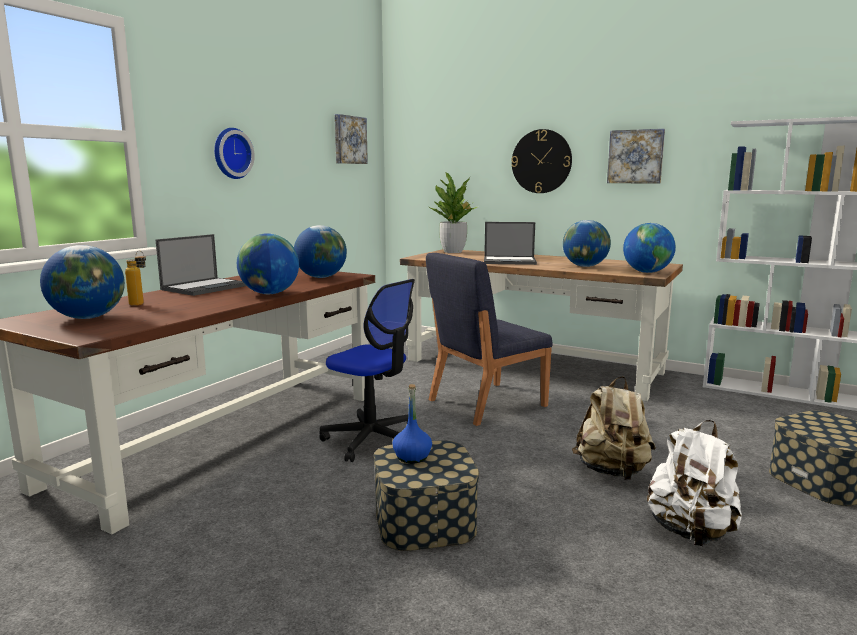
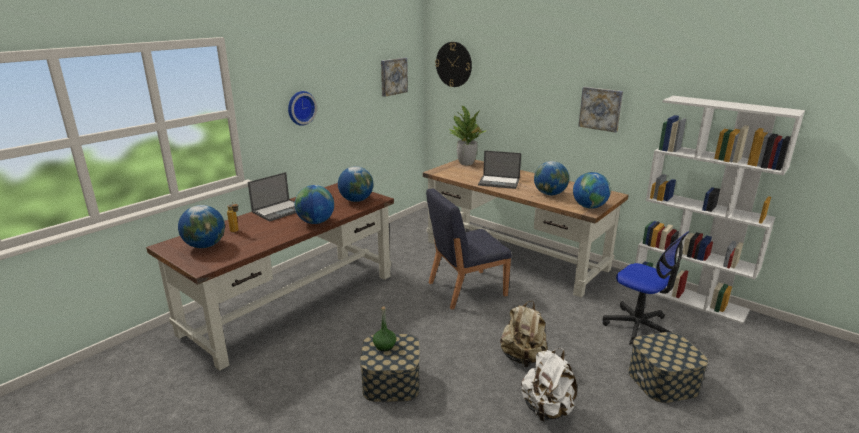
camera: 10 degrees right, 10 degrees up
(372, 439) = (381, 314): office chair -> office chair (638, 327)
(412, 457) = (384, 346): blue bottle -> green bottle
(541, 161) = (533, 102): wall clock -> wall clock (454, 64)

